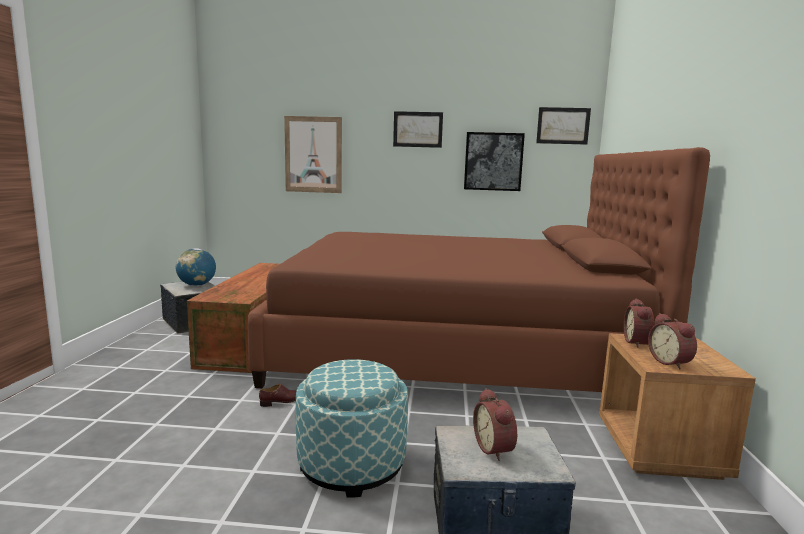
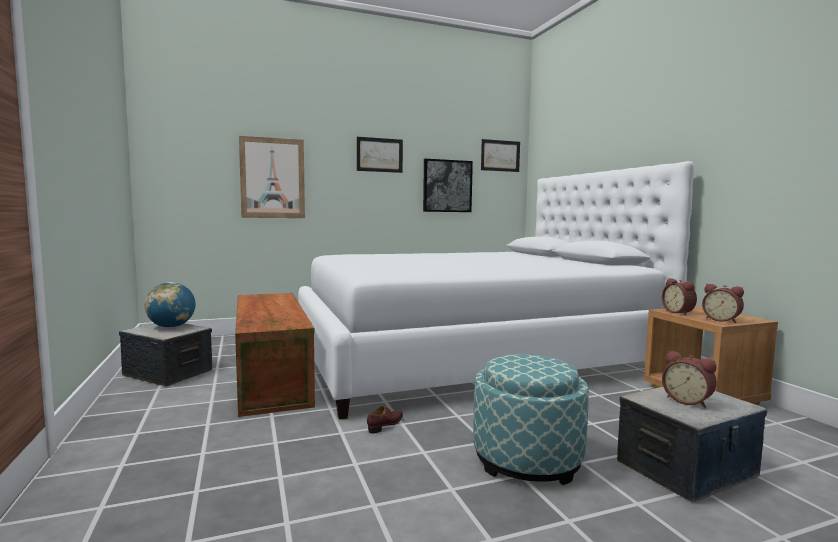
camera: 25 degrees left, 5 degrees down
(454, 350) = (472, 355): brown bed -> white bed

